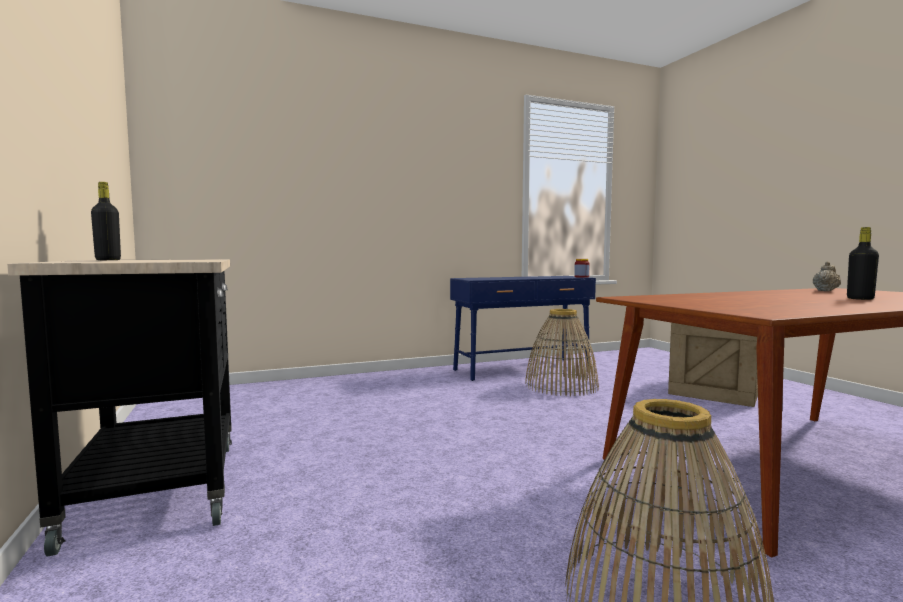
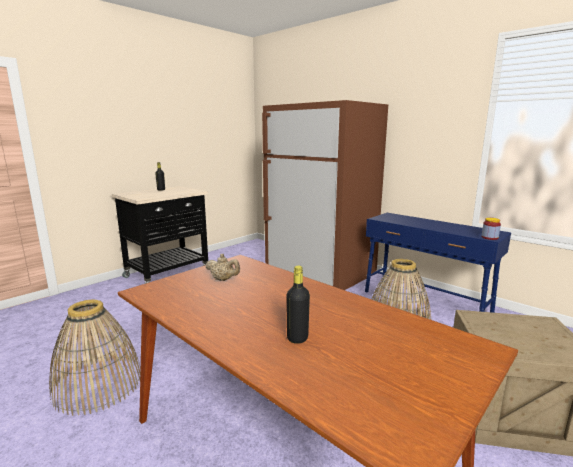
camera: 65 degrees right, 10 degrees up
(375, 385) = (319, 270): none -> brown fridge
(826, 290) = (419, 336): beige teapot -> beige teapot (223, 279)

